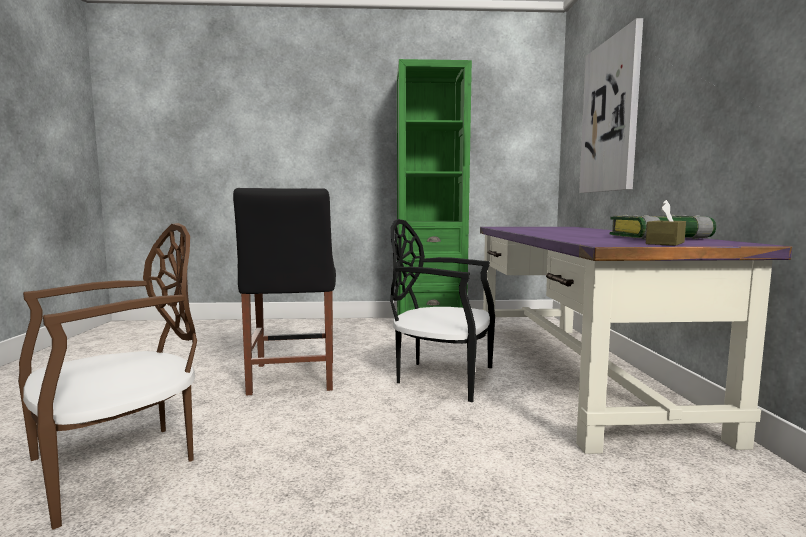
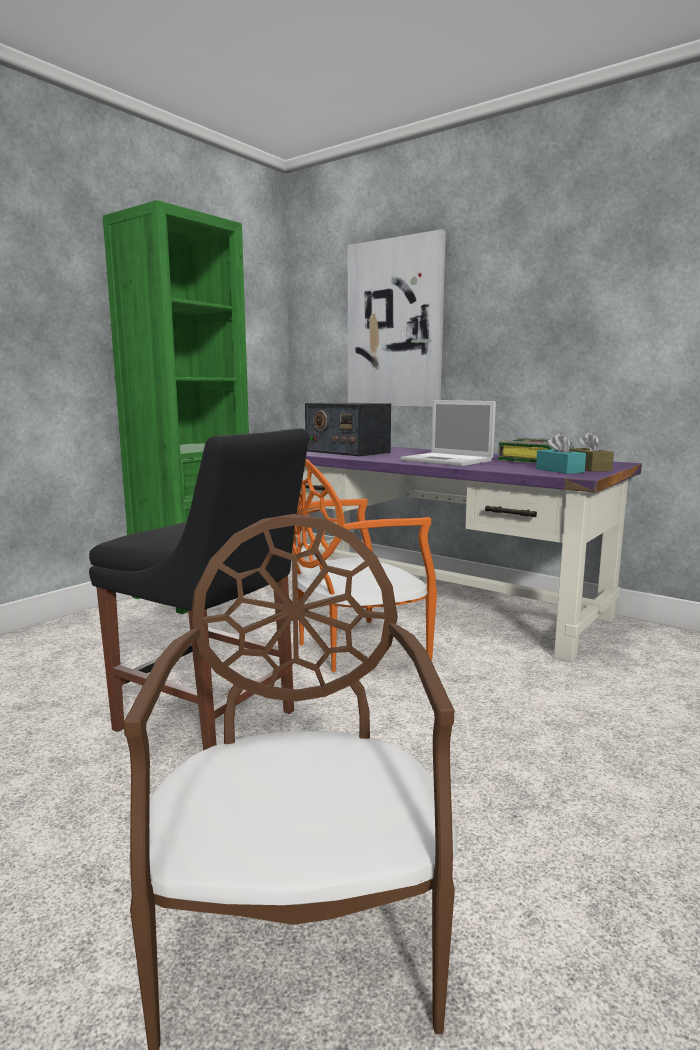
camera: 50 degrees left, 5 degrees up
(442, 377) = (356, 648): black chair -> orange chair
(534, 228) = (347, 452): none -> radio
(569, 234) = (448, 460): none -> laptop
(616, 242) = (559, 470): none -> turquoise tissue box

